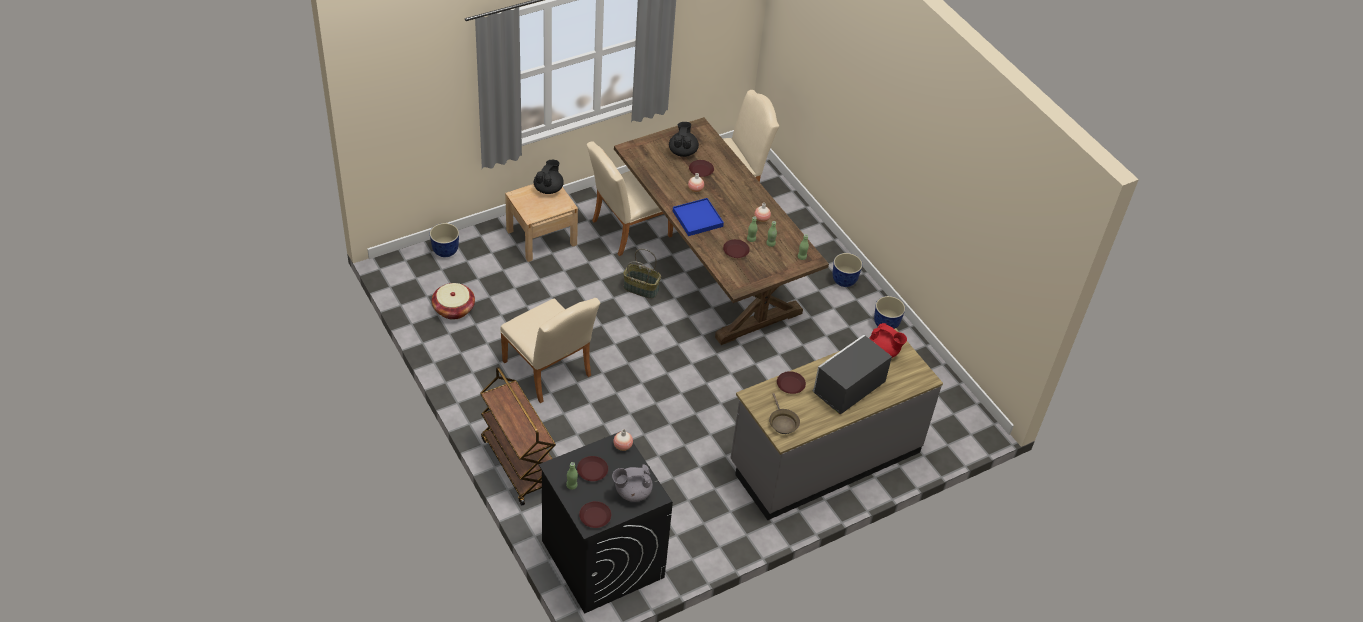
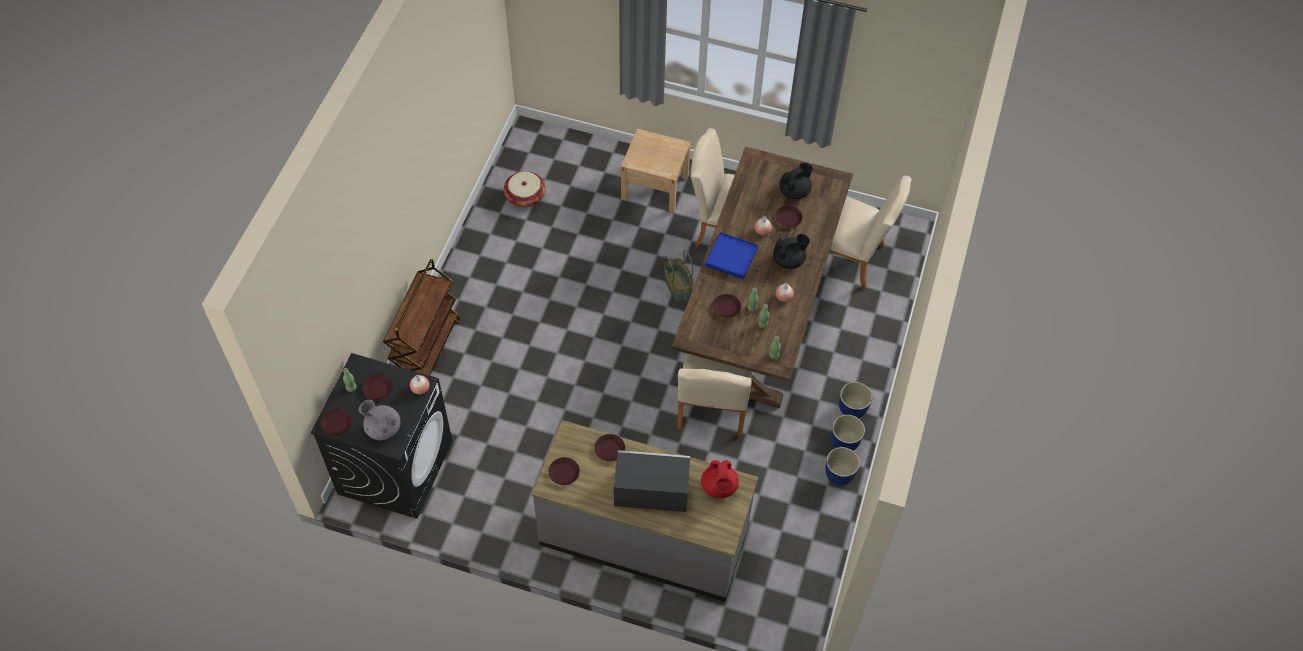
camera: 50 degrees right, 10 degrees up
(445, 251) = (573, 146): planter -> planter (844, 442)
(548, 188) = (673, 148): black teapot -> black teapot (789, 260)
(550, 372) = (531, 298): beige chair -> beige chair (712, 409)
(782, 422) = (563, 473): brown frying pan -> brown plate

